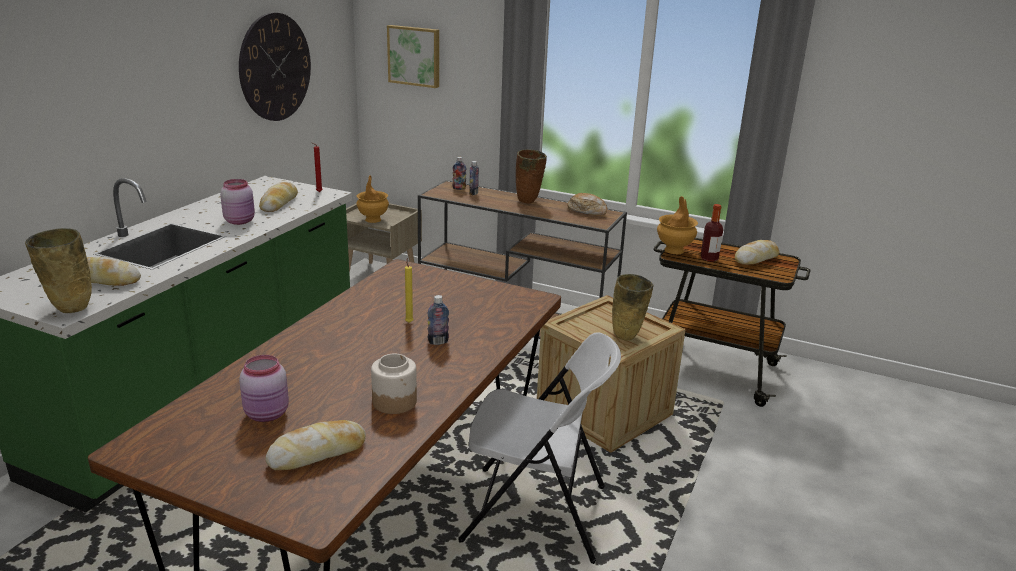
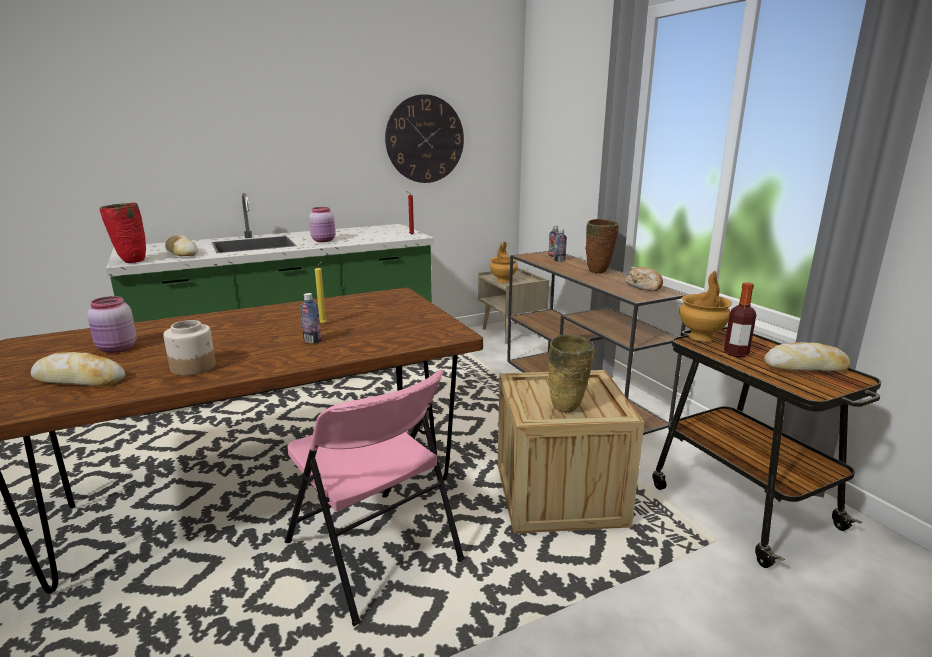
camera: 40 degrees right, 5 degrees down
(69, 309) = (131, 261): beige vase -> red vase
(279, 203) = (371, 236): bread -> none
(414, 56) = (554, 138): picture -> none
(535, 513) = (372, 551): white chair -> pink chair

